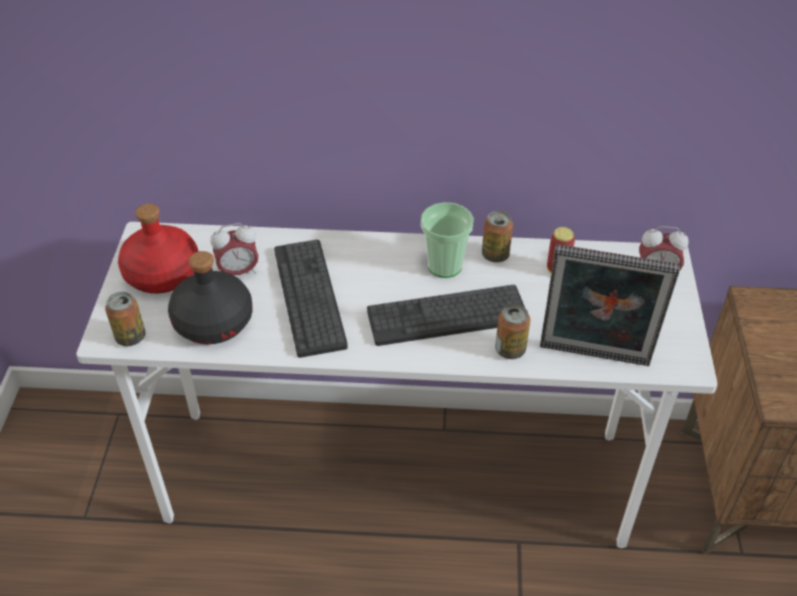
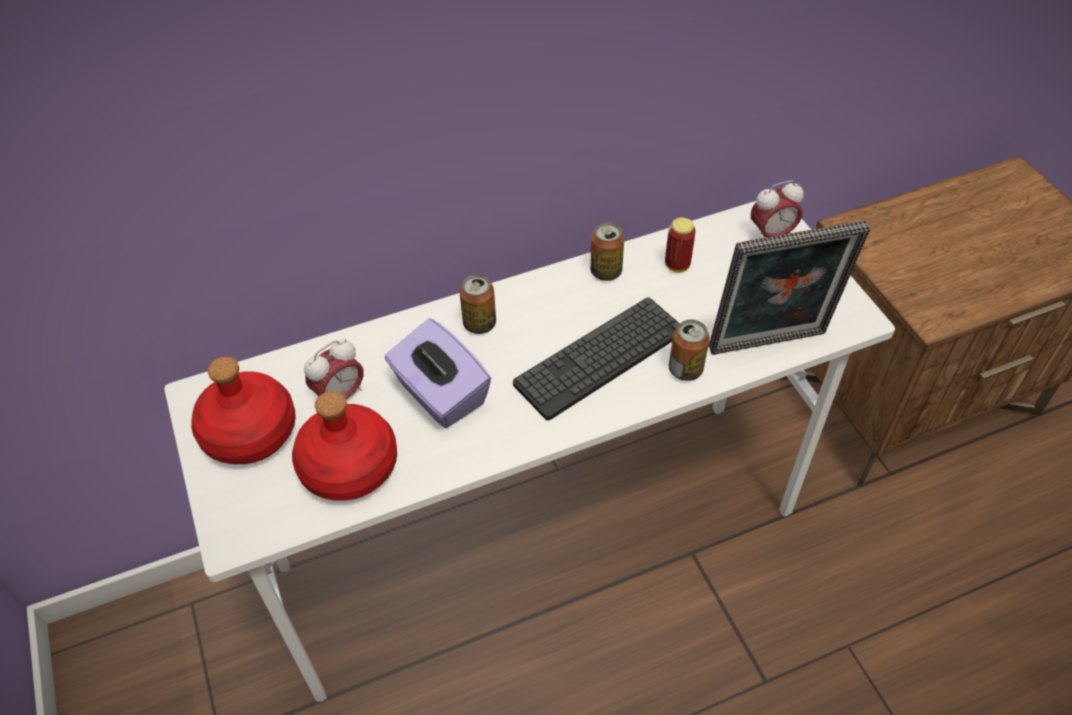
camera: 25 degrees left, 5 degrees up
(130, 337) = (261, 525): can -> can (479, 324)
(214, 322) = (350, 466): black bottle -> red bottle
(309, 297) = (440, 394): keyboard -> purple tissue box
(444, 266) = (562, 303): cup -> none

